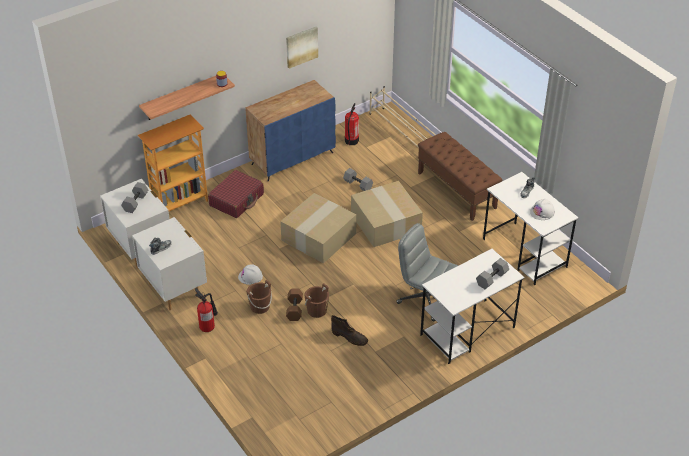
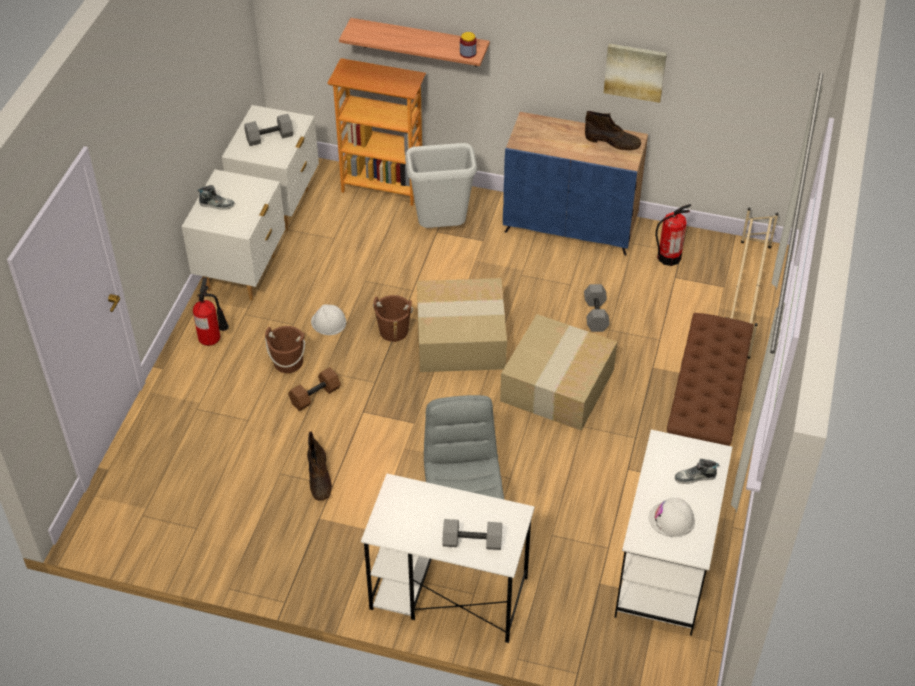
camera: 50 degrees right, 5 degrees up
(237, 200) = (442, 227): red suitcase -> grey trash can
(305, 92) = (613, 142): none -> brown boot
(317, 310) = (334, 418): brown bucket -> brown bucket (394, 331)

